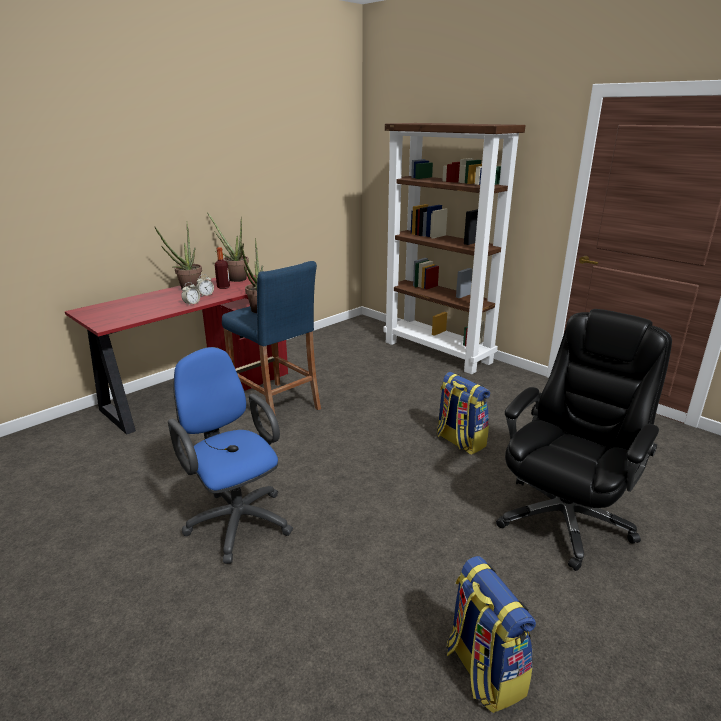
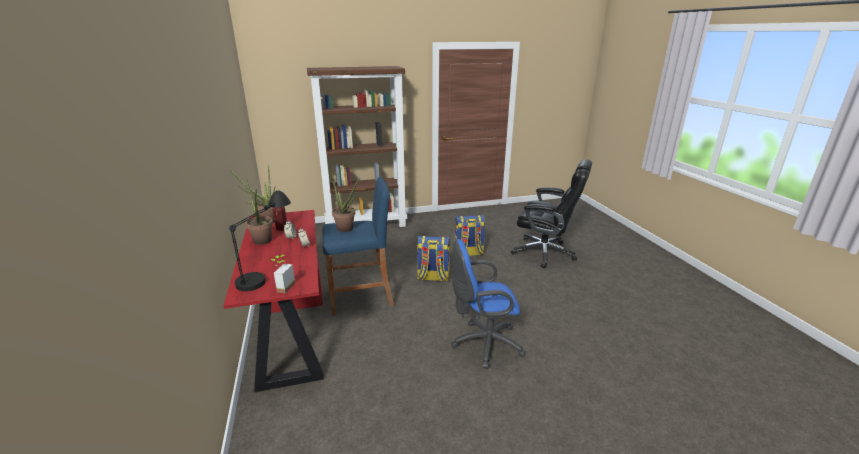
camera: 60 degrees left, 0 degrees up
(101, 319) = (282, 287): none -> potted plant
(130, 306) = (267, 271): none -> black table lamp
(483, 671) = (621, 303): backpack -> backpack (433, 277)
(565, 517) = (545, 253): black office chair -> black office chair turned 135 degrees clockwise

